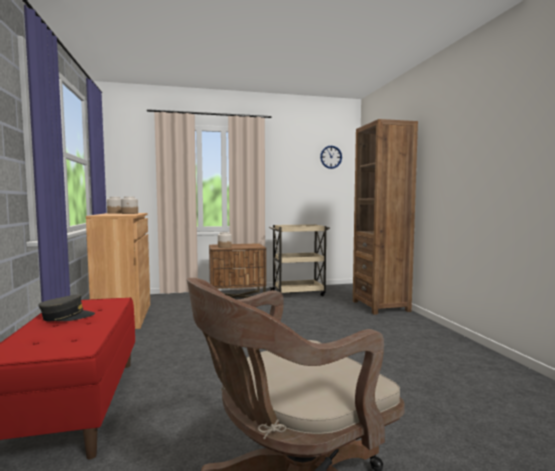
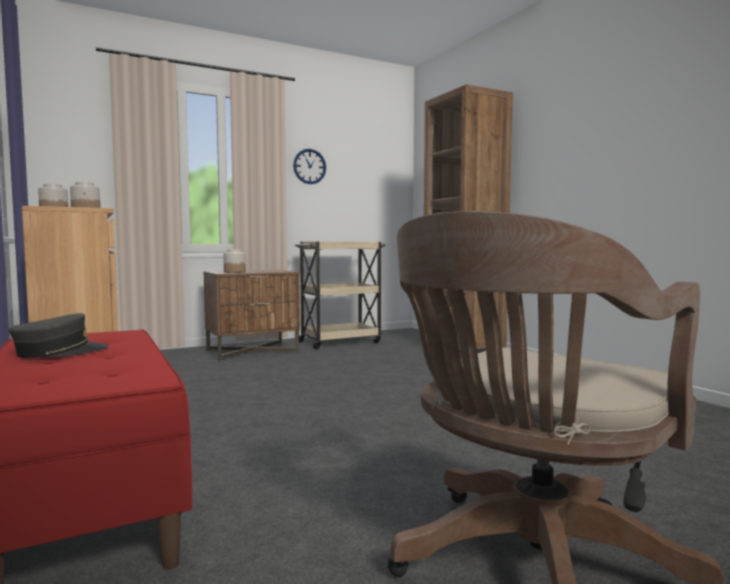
camera: 15 degrees left, 0 degrees up
(331, 157) = (376, 146): wall clock -> wall clock (309, 166)

